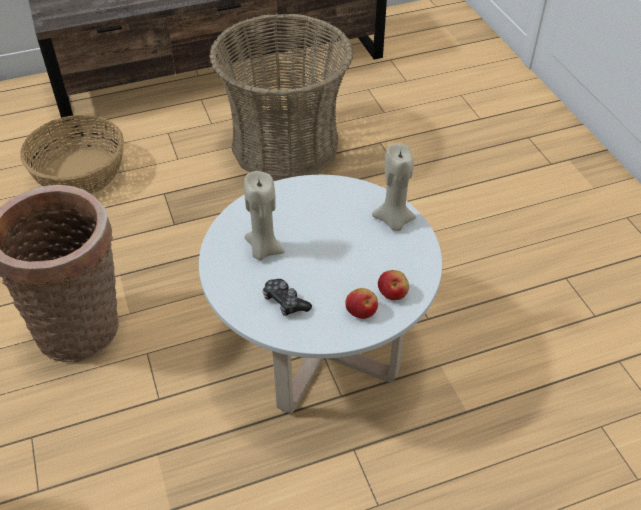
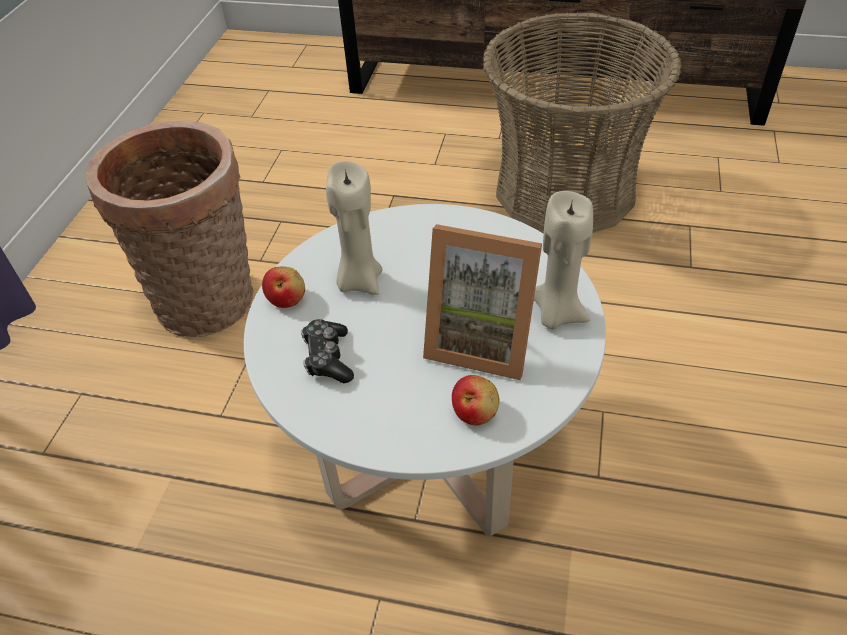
camera: 35 degrees right, 0 degrees up
(80, 172) = (329, 145): basket -> none
(361, 311) = (412, 416): apple -> apple (287, 298)
(365, 253) = (481, 340): none -> picture frame

